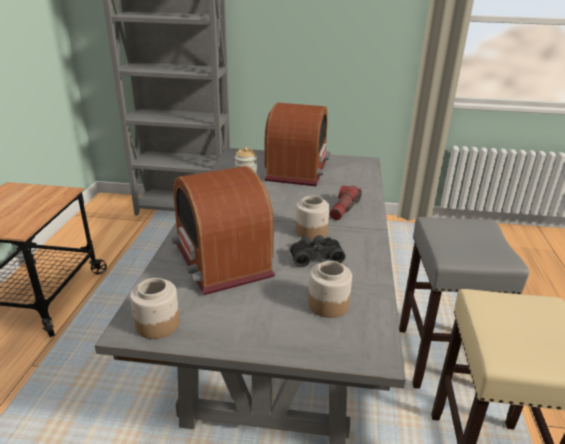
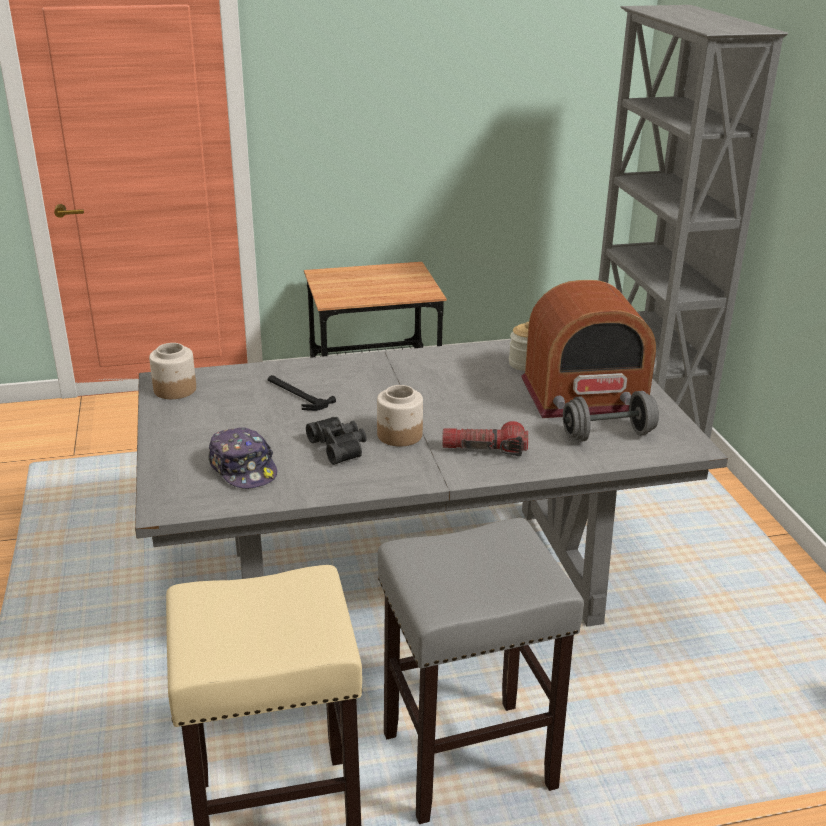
camera: 70 degrees right, 0 degrees up
(222, 260) = (296, 395): radio -> hammer
(327, 304) = (243, 468): jar -> cap
(344, 175) = (607, 435): none -> grey dumbbell

